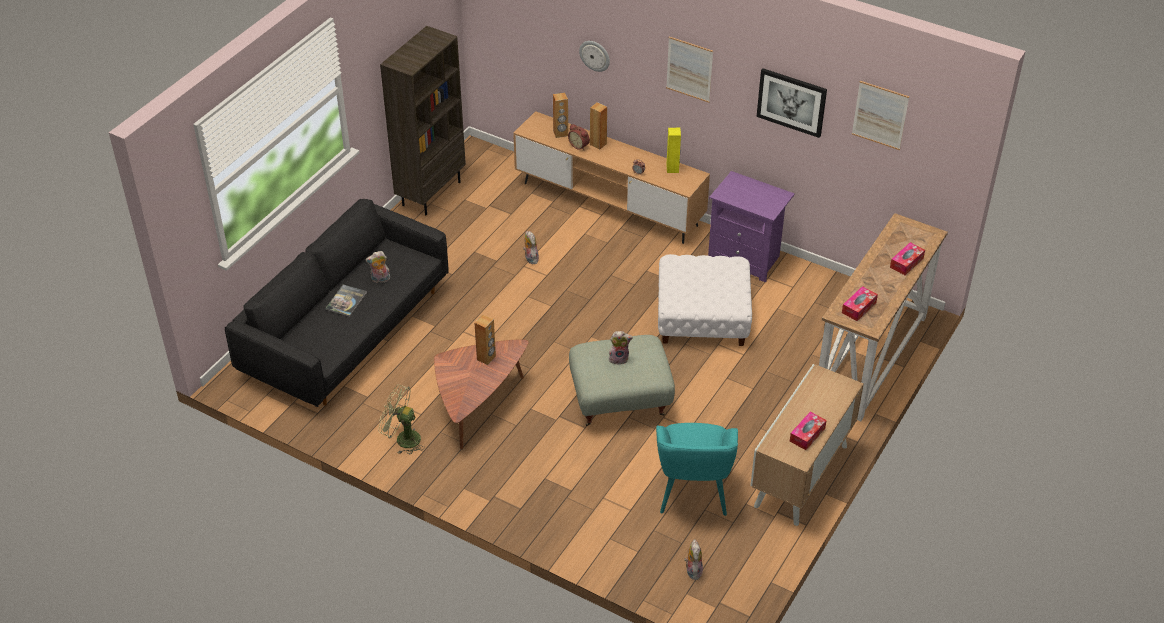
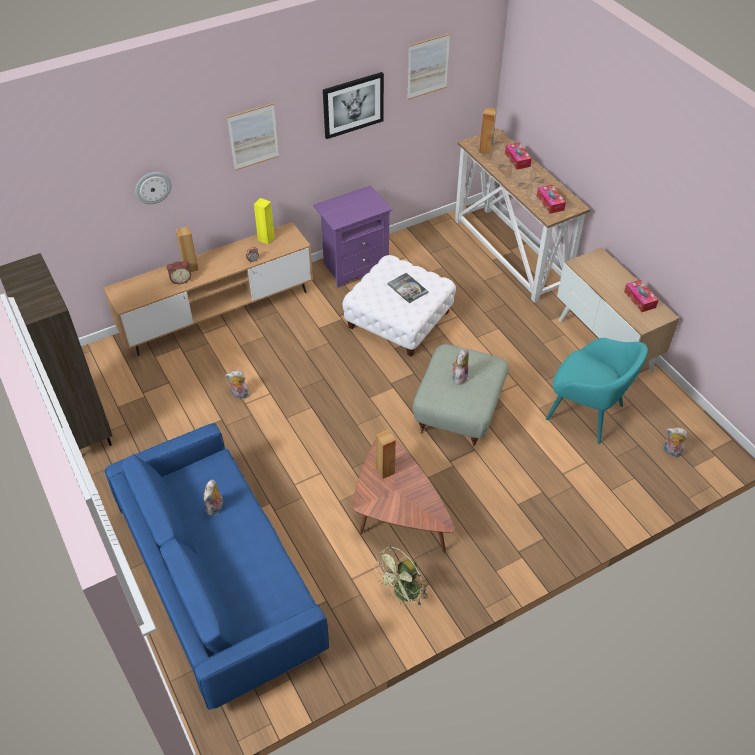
camera: 60 degrees left, 5 degrees up
(346, 301) = (224, 550): book -> book (407, 288)
(347, 331) = (221, 580): black sofa -> blue sofa
(560, 133) = (152, 284): brown speaker -> brown speaker (486, 149)

